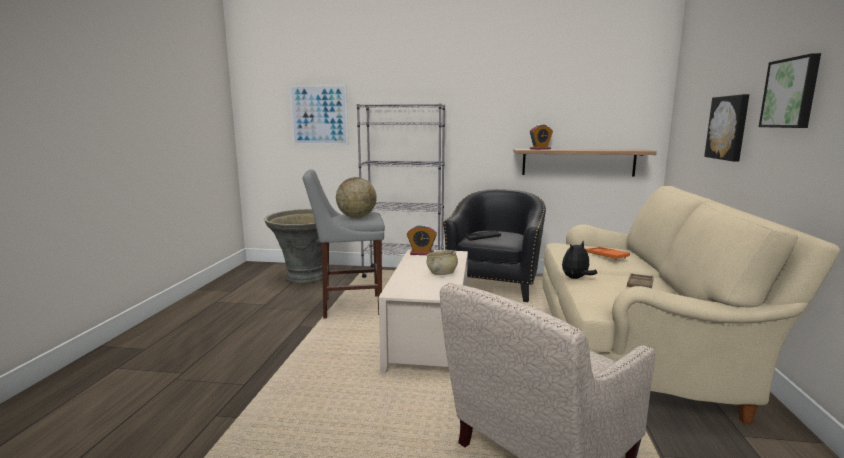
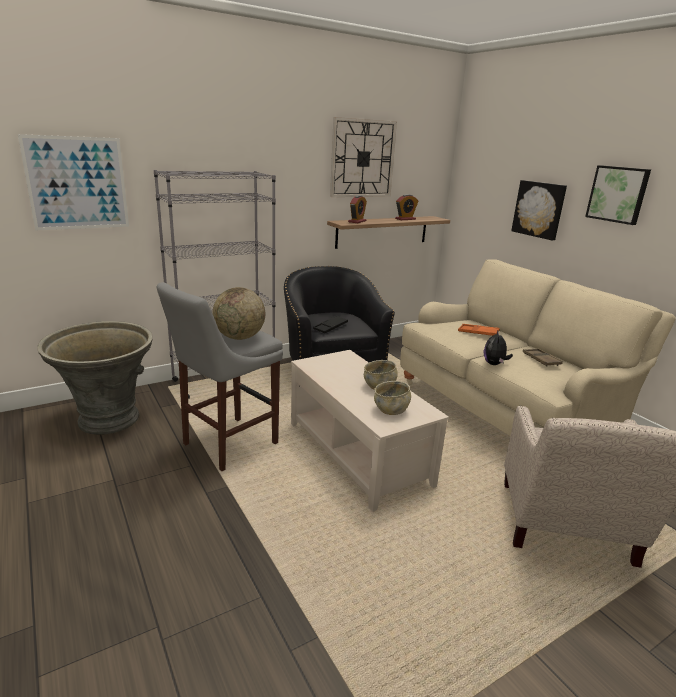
camera: 40 degrees left, 10 degrees up
(420, 286) = (391, 410): none -> beige bowl
(421, 253) = (316, 364): alarm clock -> alarm clock (405, 219)
(552, 92) = (362, 159): none -> wall clock

